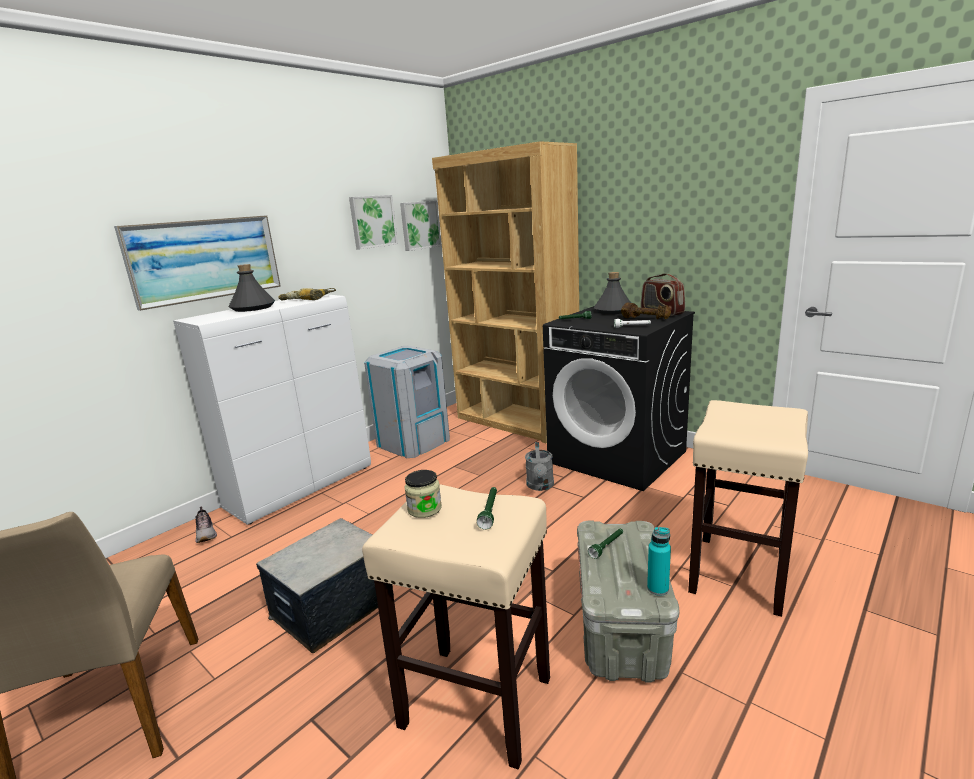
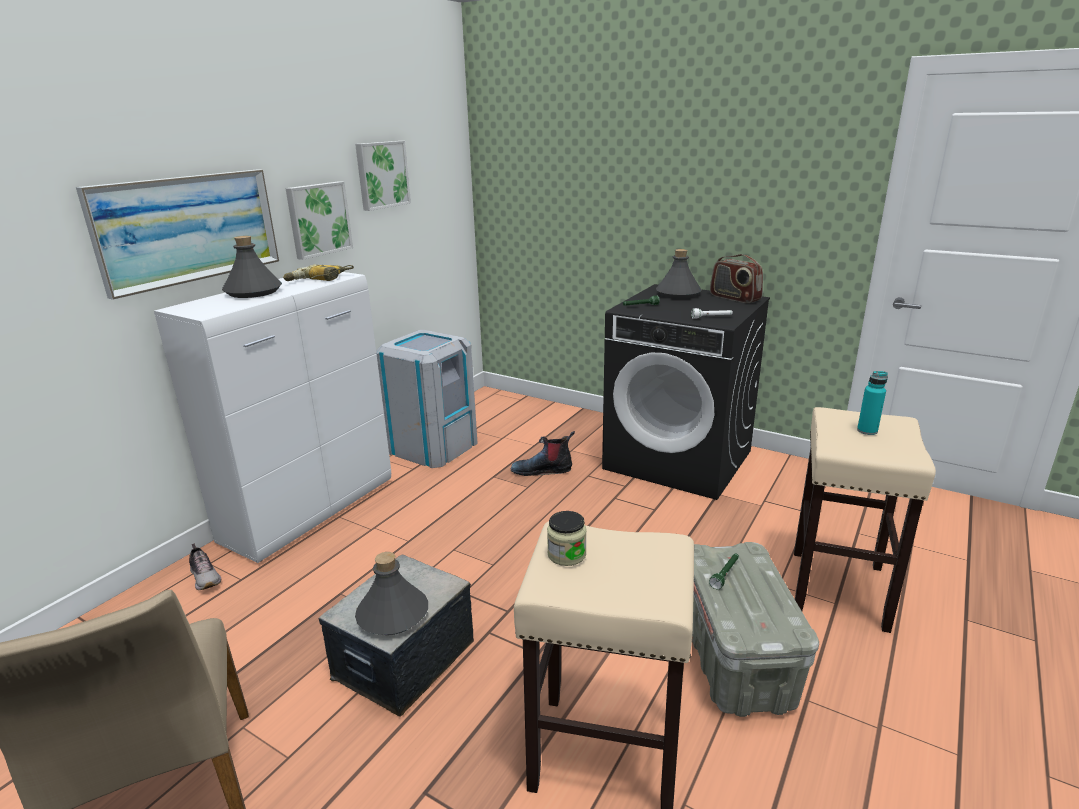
camera: 10 degrees left, 5 degrees up
(313, 565) = (392, 615): none -> grey bottle
(419, 225) = (433, 178): picture -> picture (318, 219)
(490, 512) = (642, 554): green flashlight -> none
(496, 462) = (542, 470): none -> boot
(517, 422) = (551, 418): brown bookcase -> none
(540, 486) = (602, 498): grey watering can -> none
(645, 318) = (721, 306): brown dumbbell -> none
(658, 588) = (792, 619): turquoise bottle -> turquoise bottle (867, 431)

